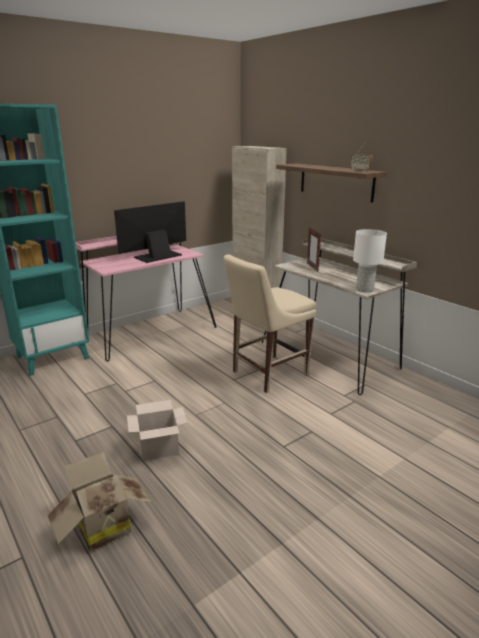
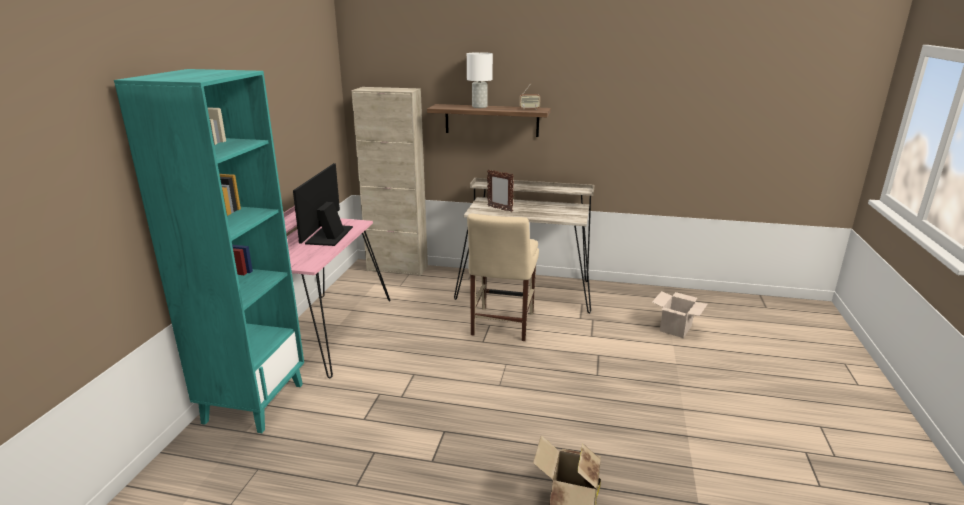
camera: 40 degrees left, 0 degrees up
(158, 449) = (514, 426): cardboard box -> cardboard box (676, 329)
(364, 289) = (574, 218): white table lamp -> white table lamp (479, 107)

